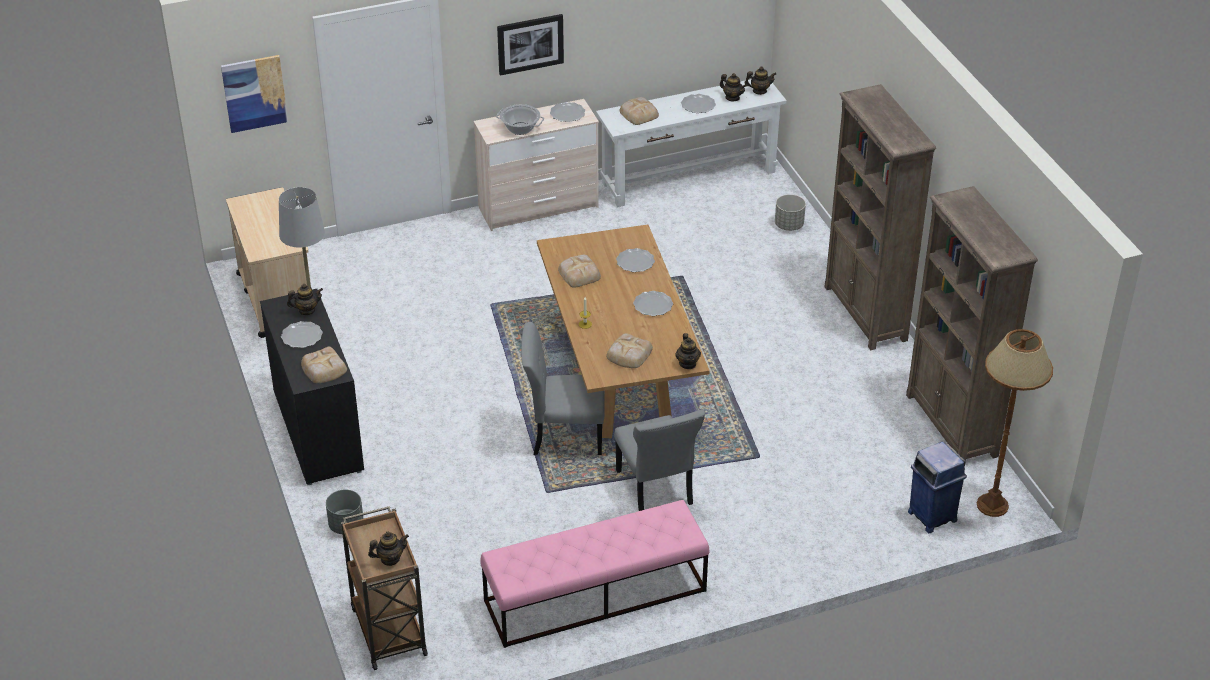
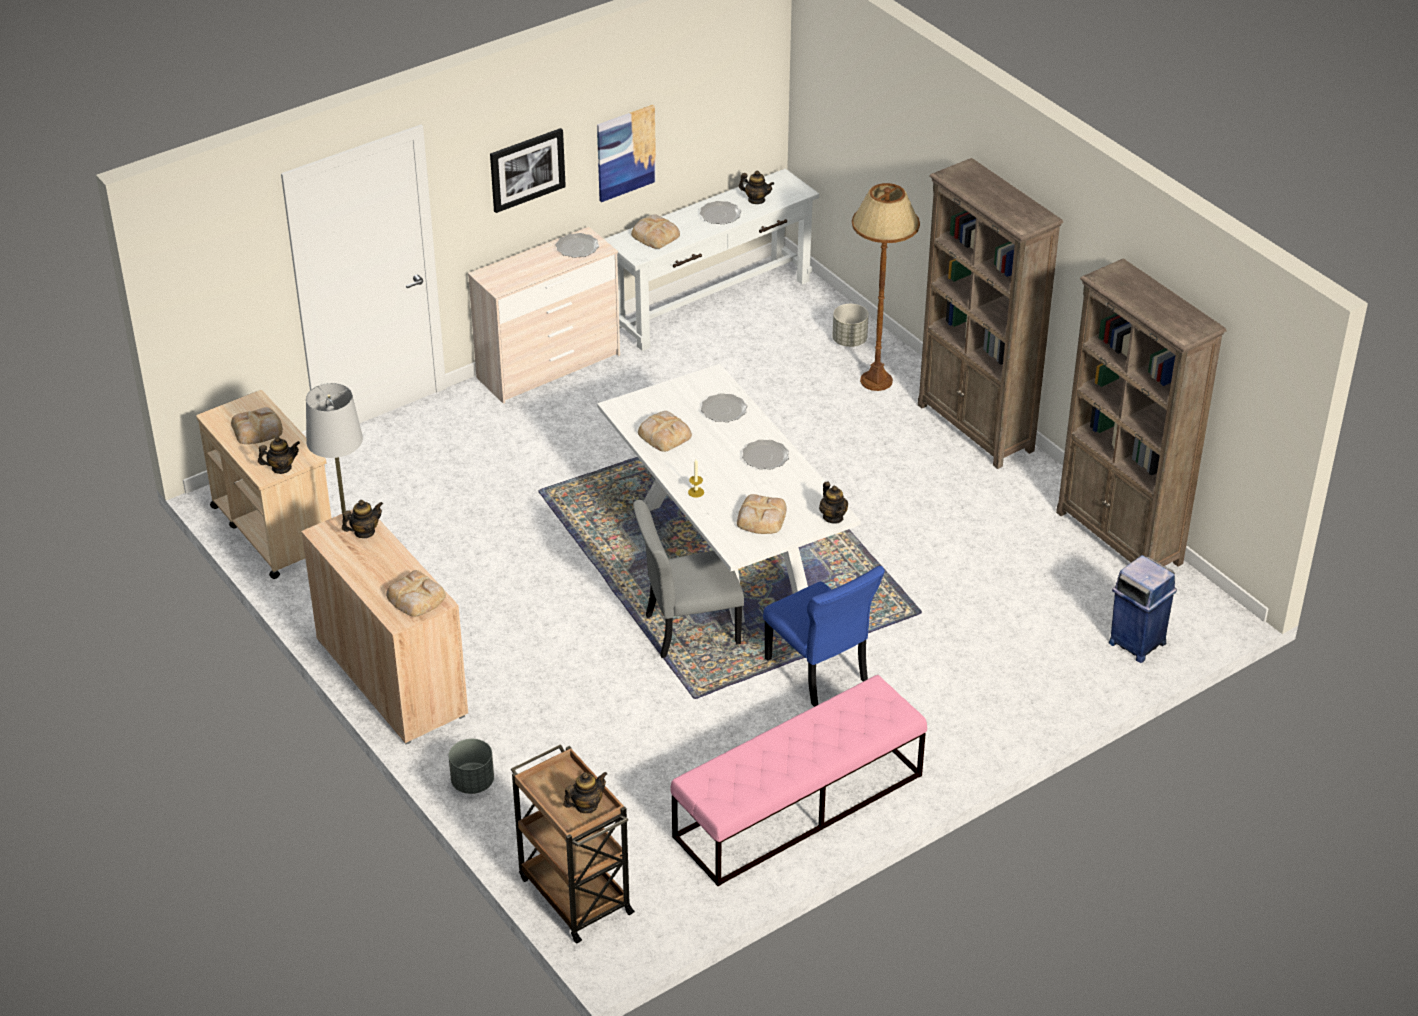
camera: 15 degrees left, 0 degrees up
(254, 93) = (217, 278): picture -> picture (625, 152)
(267, 218) = (258, 430): none -> bread
(302, 336) = (372, 564): plate -> none
(318, 430) = (392, 677): black cabinet -> beige cabinet
(520, 129) = (528, 274): cooking pot -> none
(620, 377) = (726, 549): brown dining table -> white dining table
(655, 490) = (818, 672): grey chair -> blue chair
(759, 91) = (784, 187): teapot -> teapot (281, 468)
(992, 505) = (1197, 618): brown floor lamp -> brown floor lamp (876, 380)

